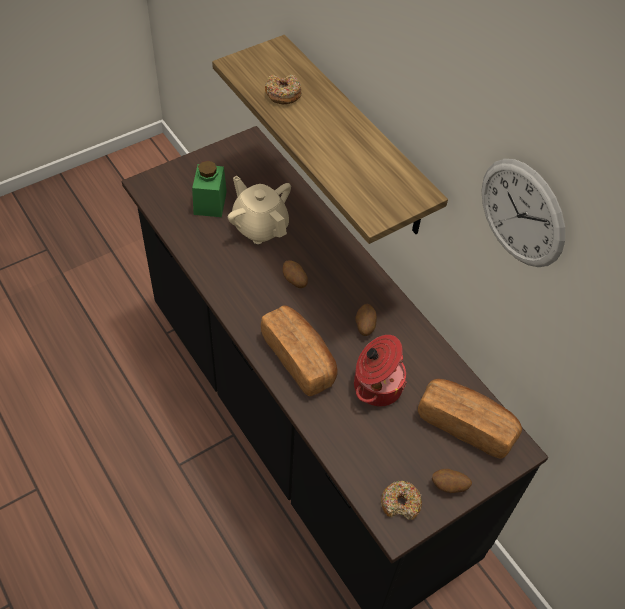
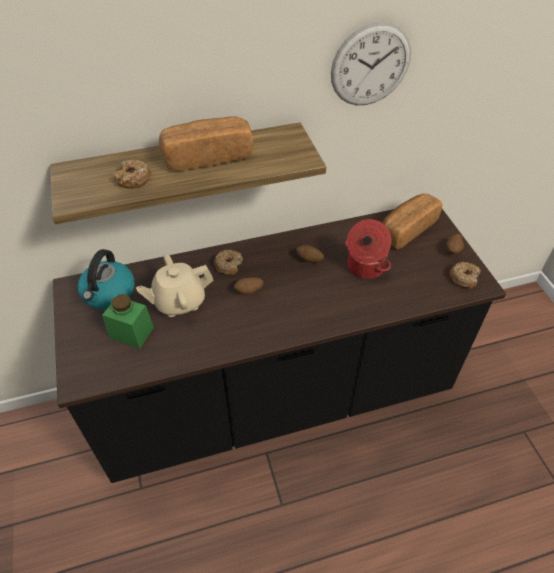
camera: 70 degrees left, 5 degrees down
(251, 171) = (109, 294): none -> kettle
(299, 358) = (328, 305): bread -> bread (207, 156)
(326, 253) = (228, 265): none -> donut

